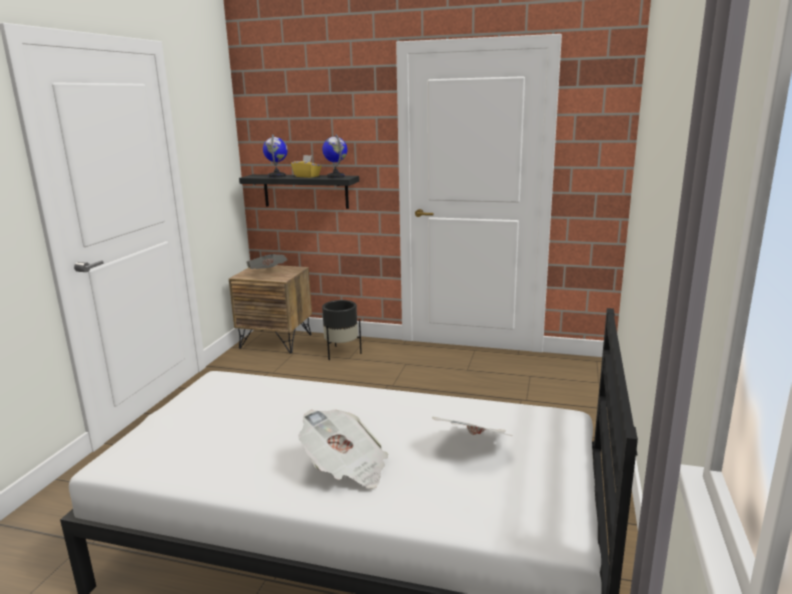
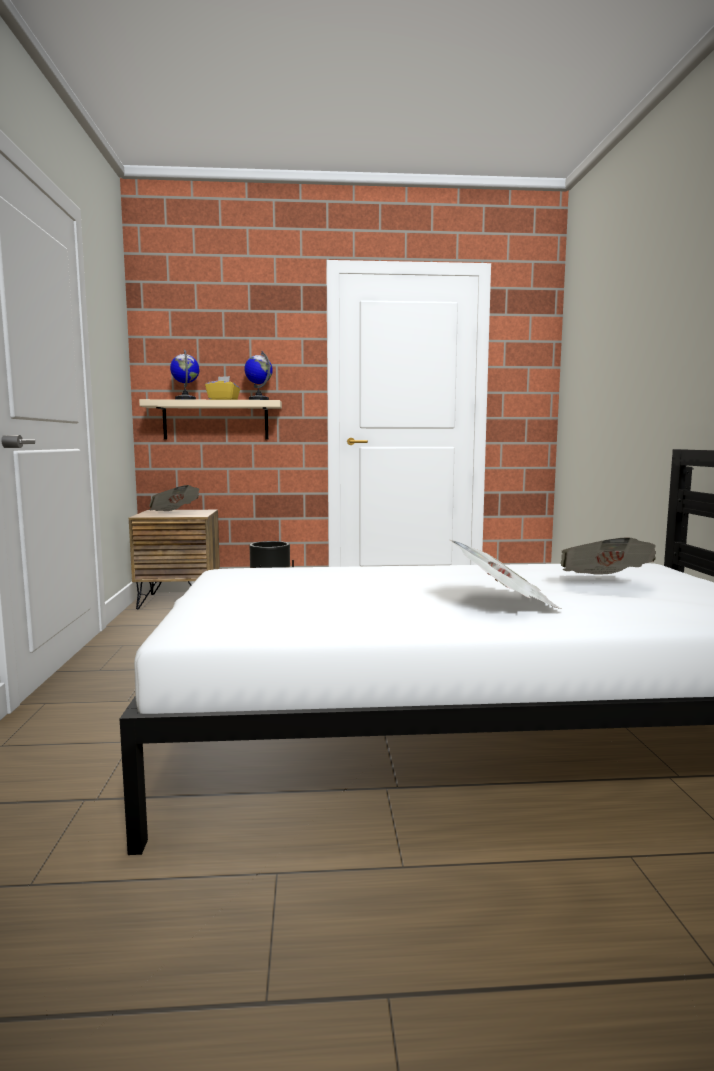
camera: 20 degrees left, 10 degrees down
(305, 191) = (216, 420): black shelf -> beige shelf

